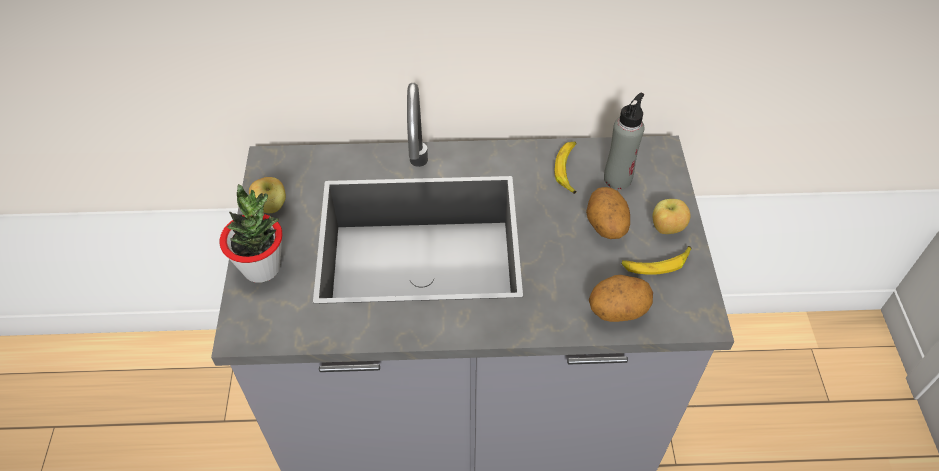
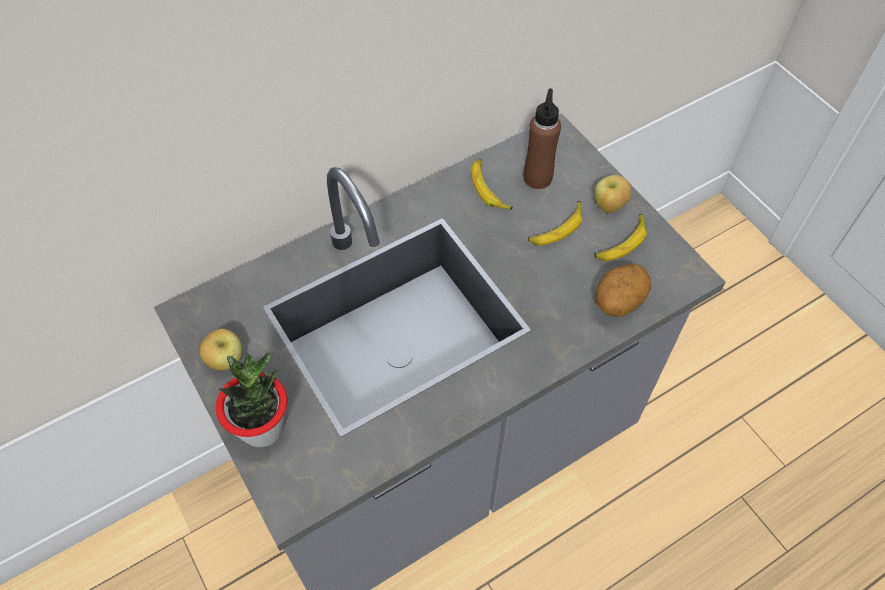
camera: 30 degrees left, 5 degrees up
(605, 226) = (557, 229): potato -> banana
(617, 178) = (537, 178): grey bottle -> brown bottle

